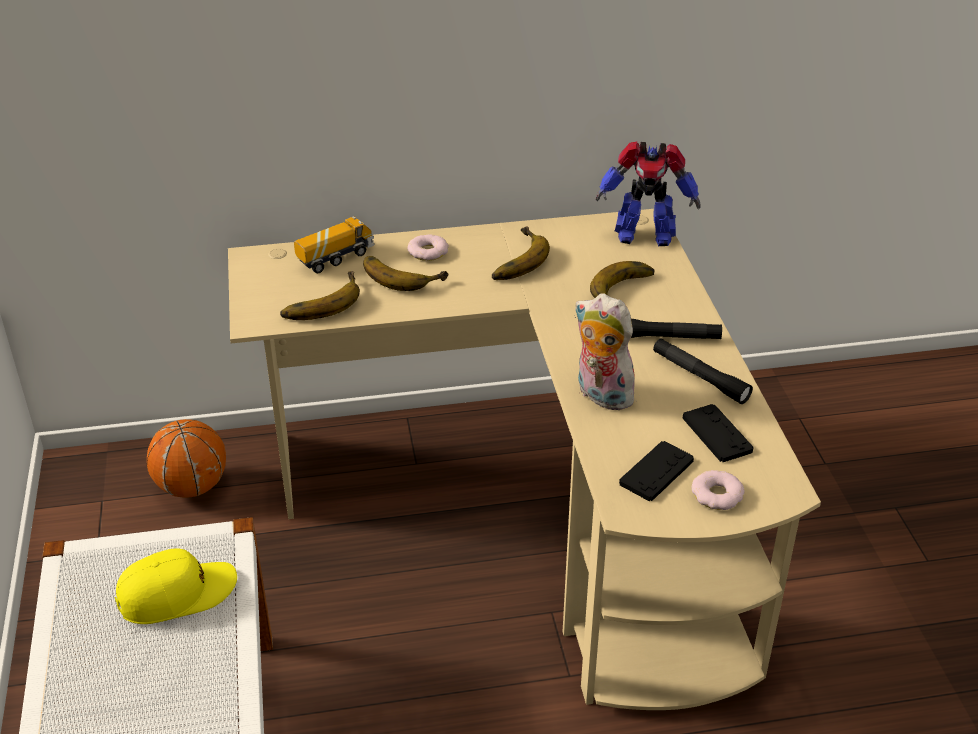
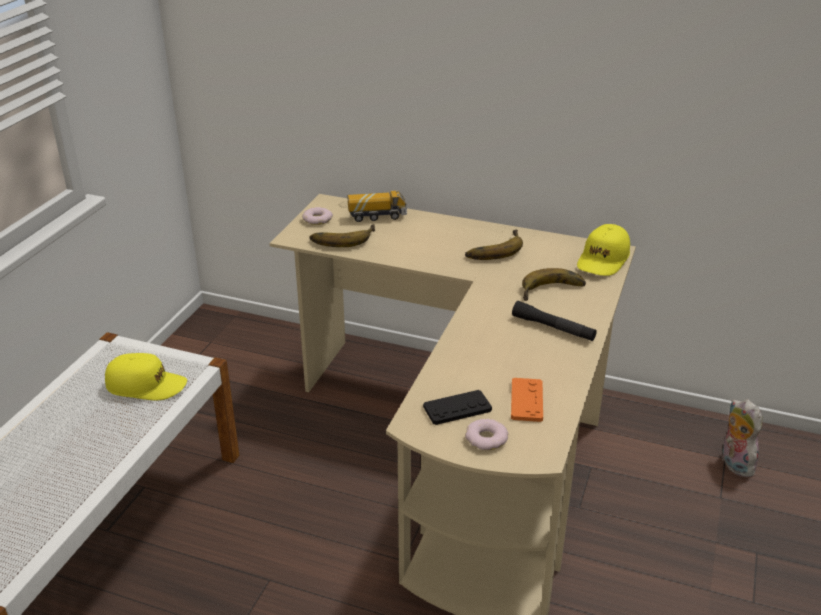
camera: 30 degrees right, 5 degrees down
(192, 487) = (265, 352): basketball -> none
(402, 274) = (409, 237): banana -> none
(428, 251) = (440, 229): donut -> donut (317, 219)
(600, 395) = (467, 348): plush toy -> plush toy (733, 463)
(644, 235) = (603, 260): toy robot -> yellow cap
(700, 377) = (552, 361): black flashlight -> none
(717, 434) = (526, 400): black game controller -> orange game controller

